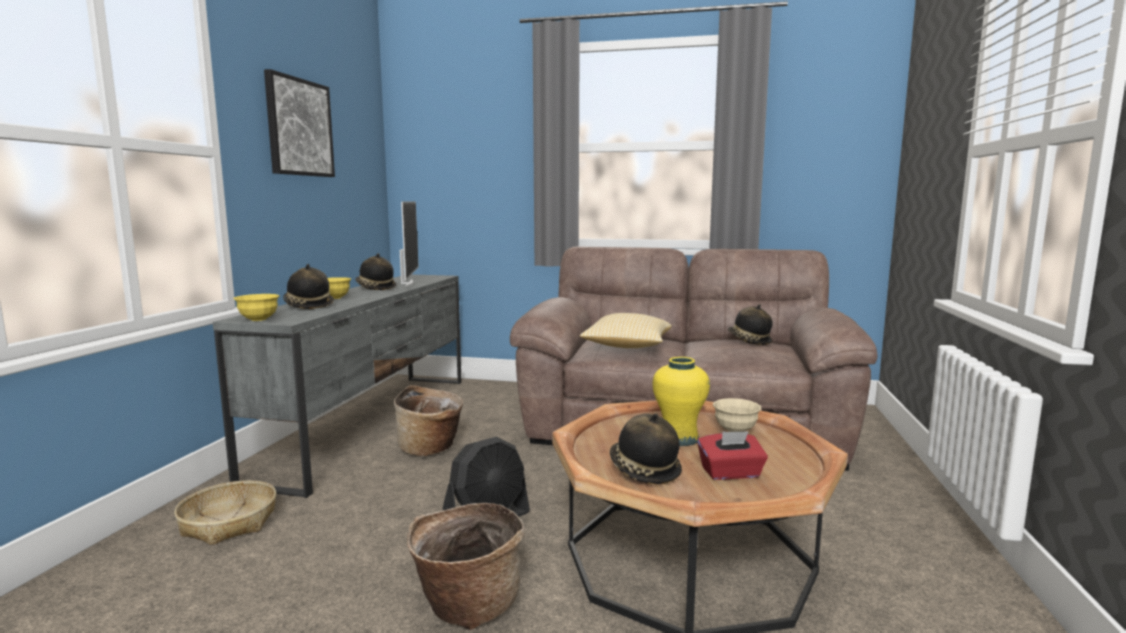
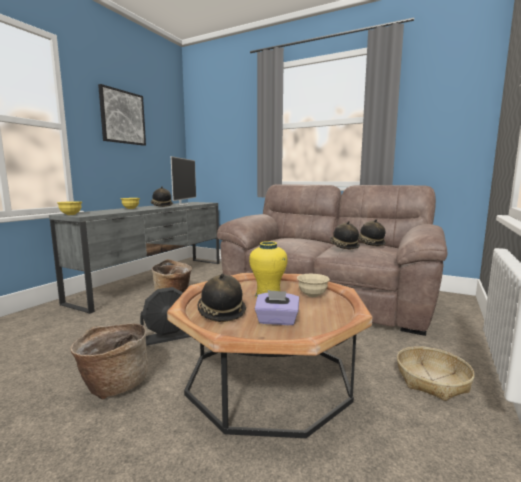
camera: 15 degrees right, 0 degrees up
(229, 523) = (43, 321): basket -> basket (432, 380)
(308, 305) = (109, 210): hat -> hat (343, 246)
(627, 346) = (288, 243): pillow -> none
(731, 473) = (277, 321): red tissue box -> purple tissue box

